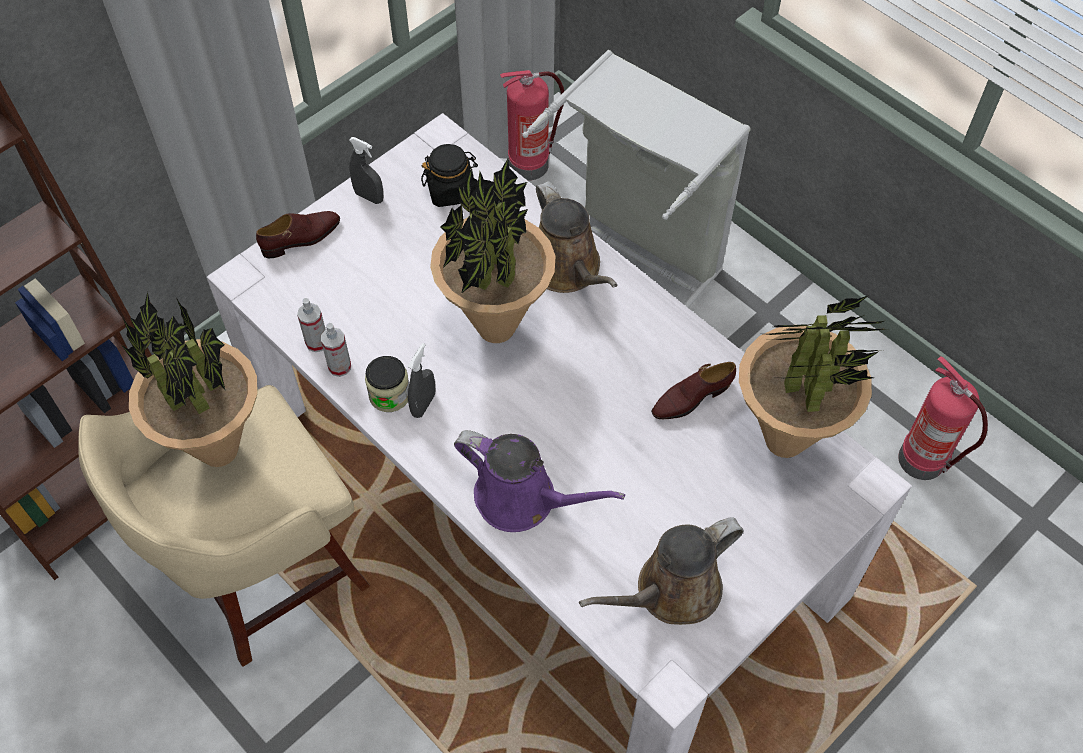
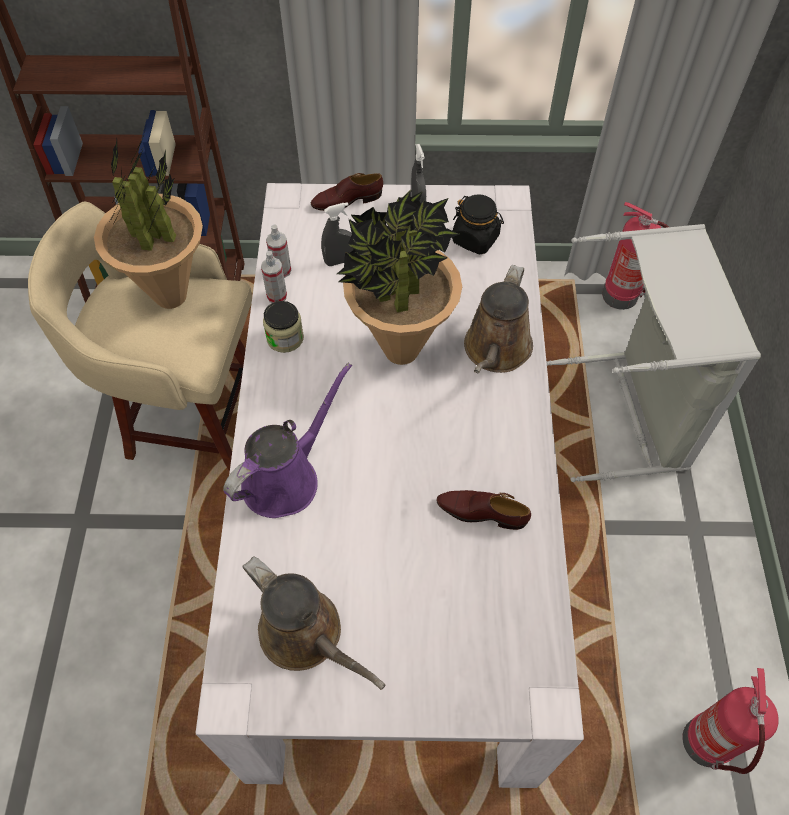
camera: 45 degrees right, 0 degrees up
(301, 238) = (347, 200): brown shoe -> brown shoe turned 150 degrees clockwise
(423, 405) = (297, 361): grey spray bottle -> grey spray bottle (339, 261)
(523, 499) = (286, 478): purple watering can -> purple watering can turned 120 degrees counterclockwise
(671, 591) = (306, 635): brown watering can -> brown watering can turned 150 degrees counterclockwise
(785, 440) = (518, 607): potted plant -> none

